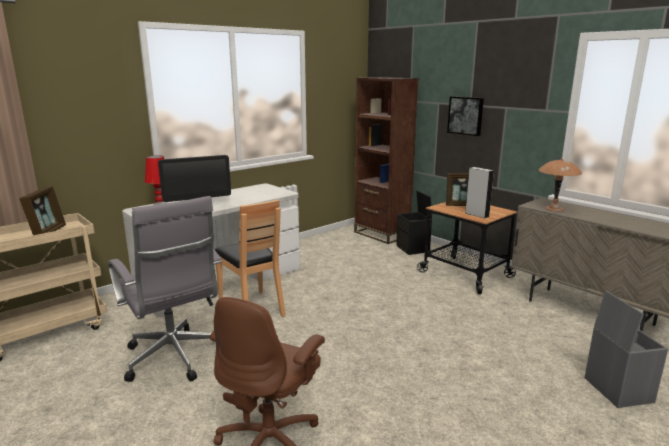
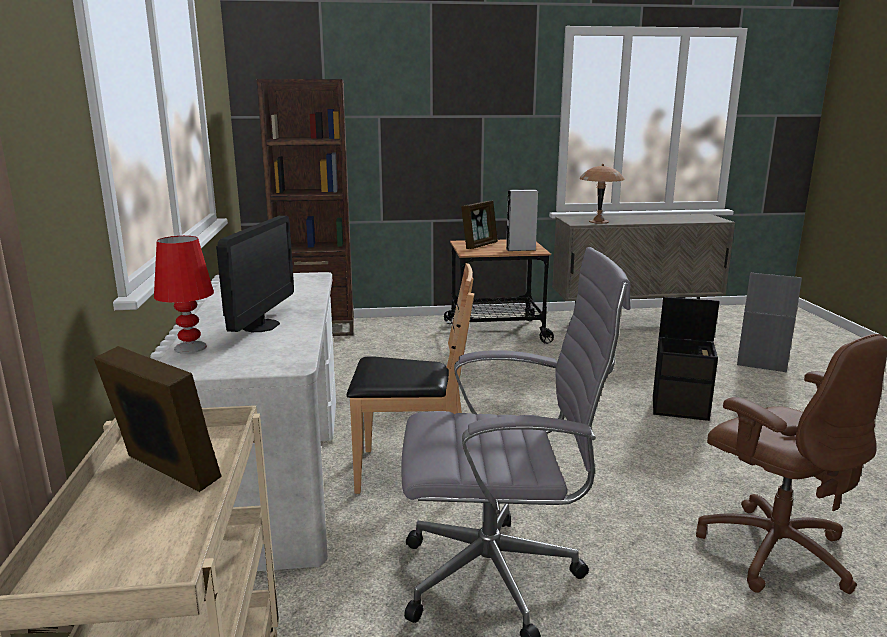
camera: 55 degrees left, 0 degrees up
(413, 249) = (391, 329): black storage box -> black storage box (681, 407)
(466, 115) = (428, 130): picture -> none

